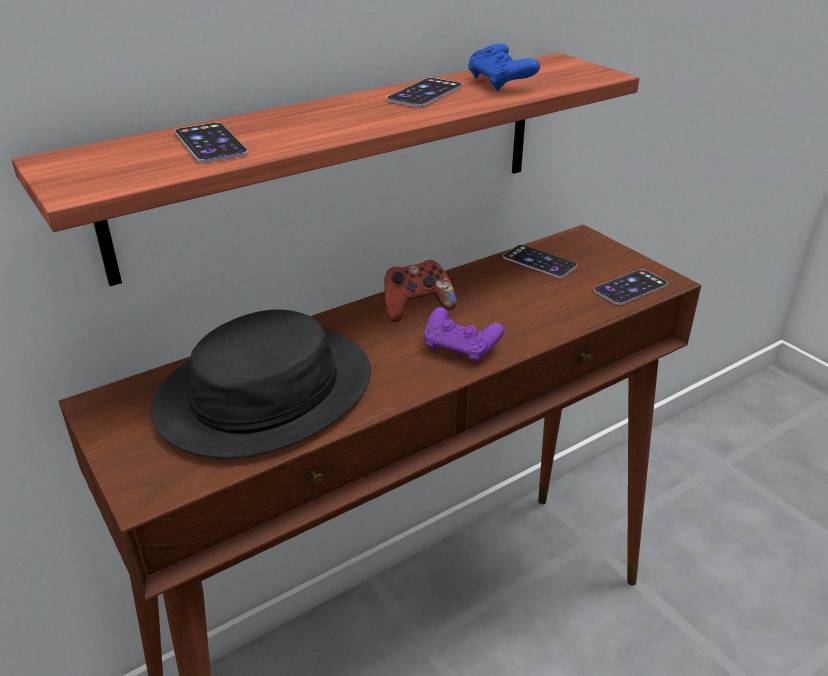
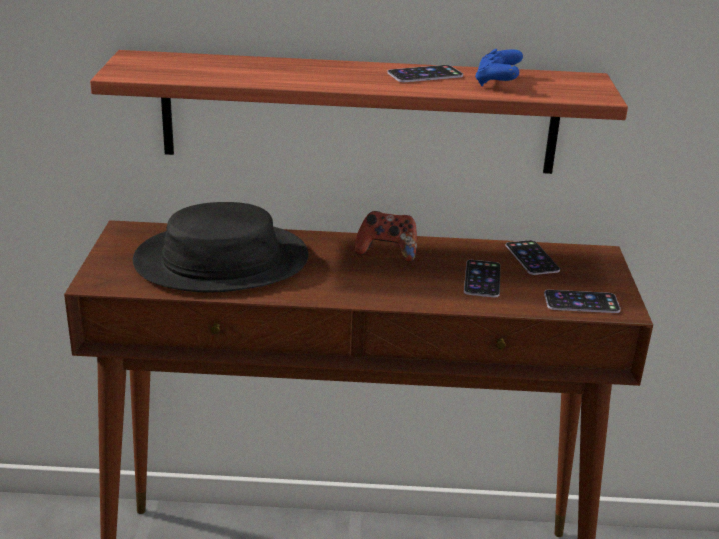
camera: 35 degrees right, 5 degrees down
(210, 143) = (229, 69): phone -> phone (482, 279)
(460, 349) = (380, 287): purple game controller -> none

